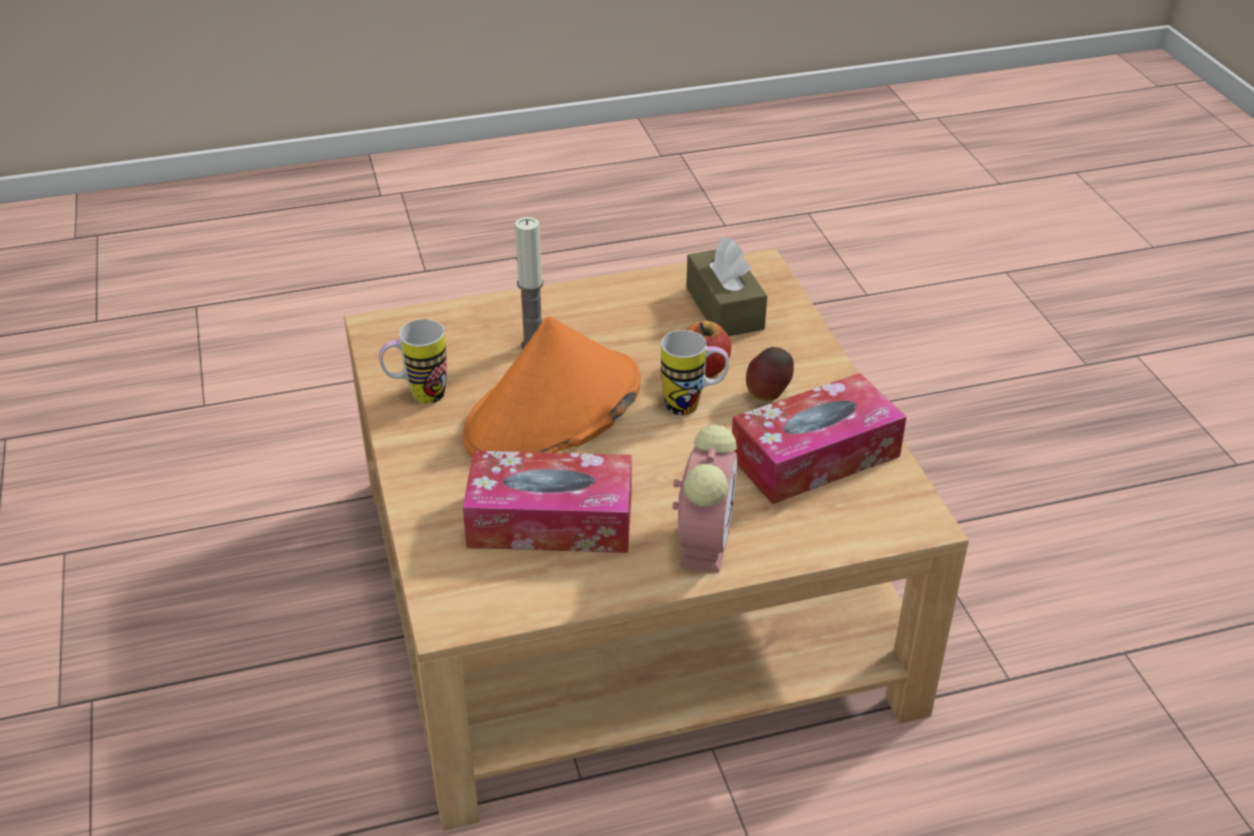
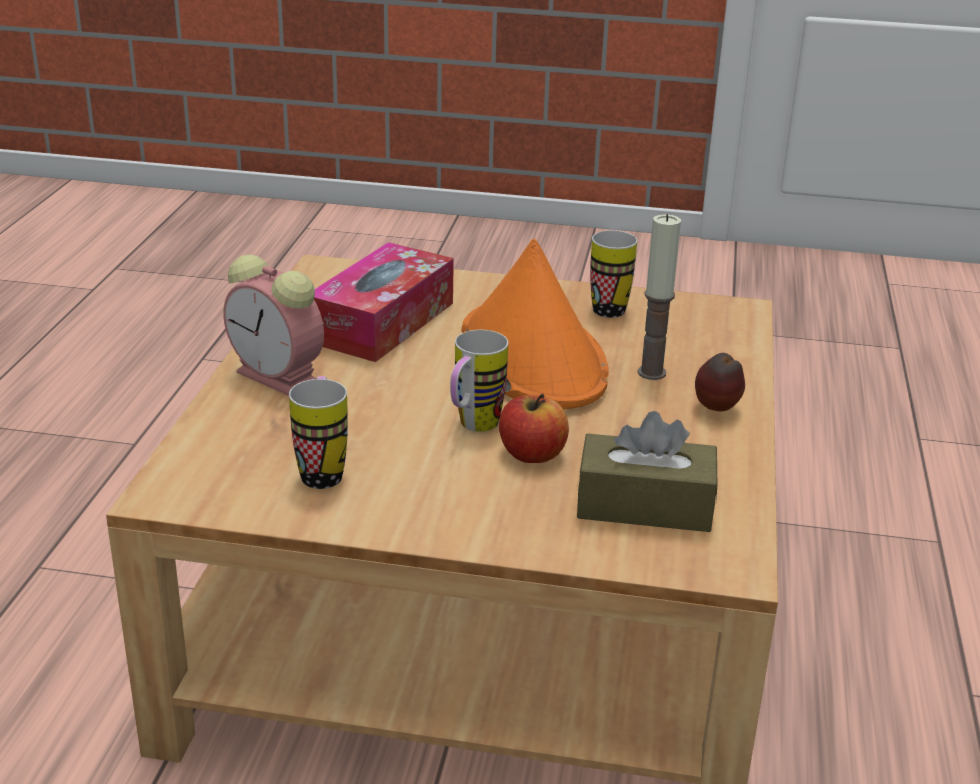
camera: 115 degrees right, 10 degrees down
(768, 396) = (448, 477): apple -> apple (716, 410)
(815, 456) = (322, 470): tissue box -> mug

